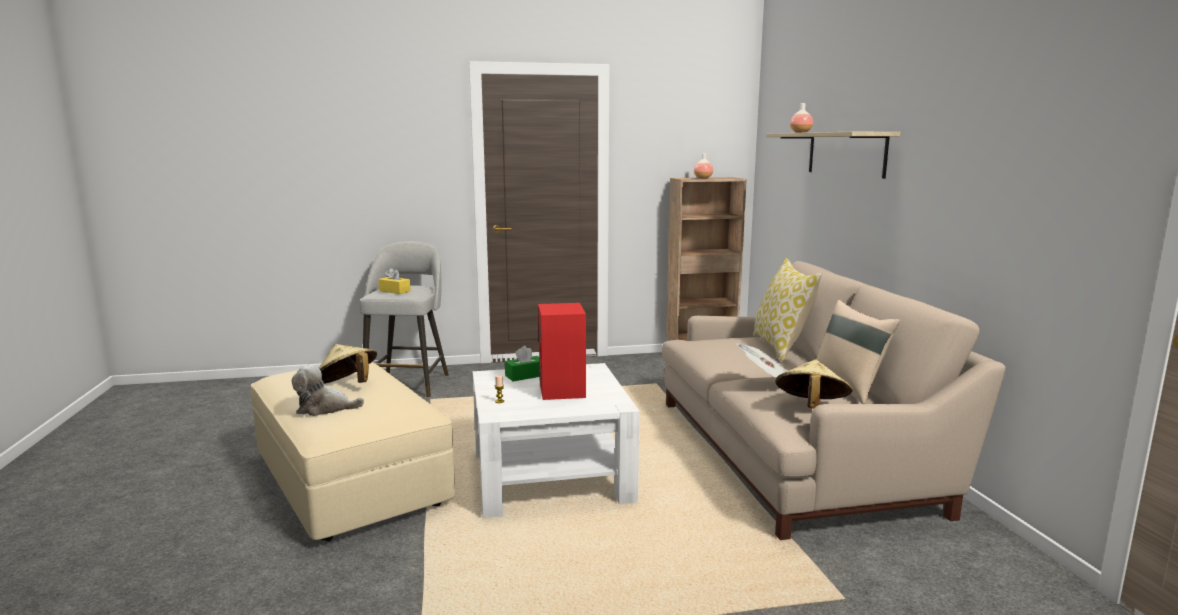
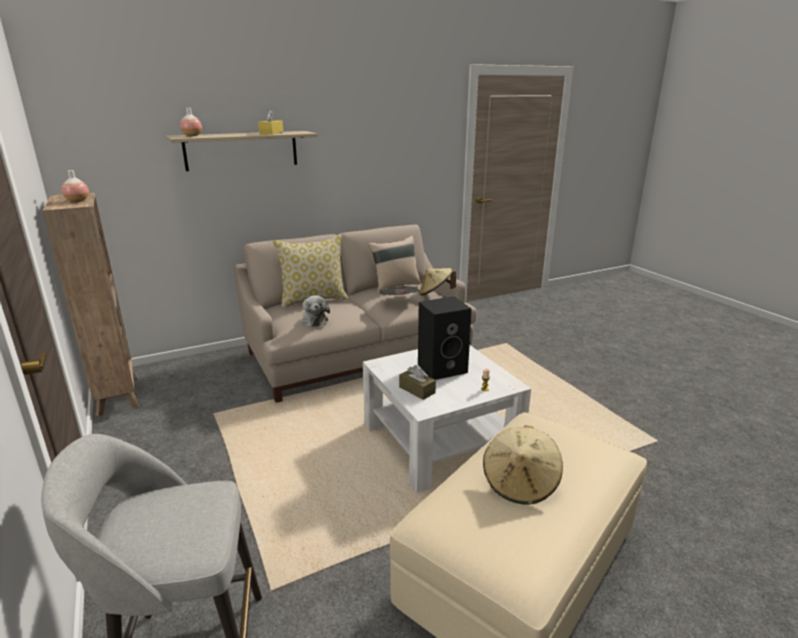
camera: 105 degrees left, 10 degrees up
(324, 408) = (581, 473): plush toy -> plush toy (314, 320)
(394, 291) = (185, 523): yellow tissue box -> yellow tissue box (271, 133)
(525, 376) = (417, 390): green tissue box -> brown tissue box
(563, 391) = (443, 368): red speaker -> black speaker

